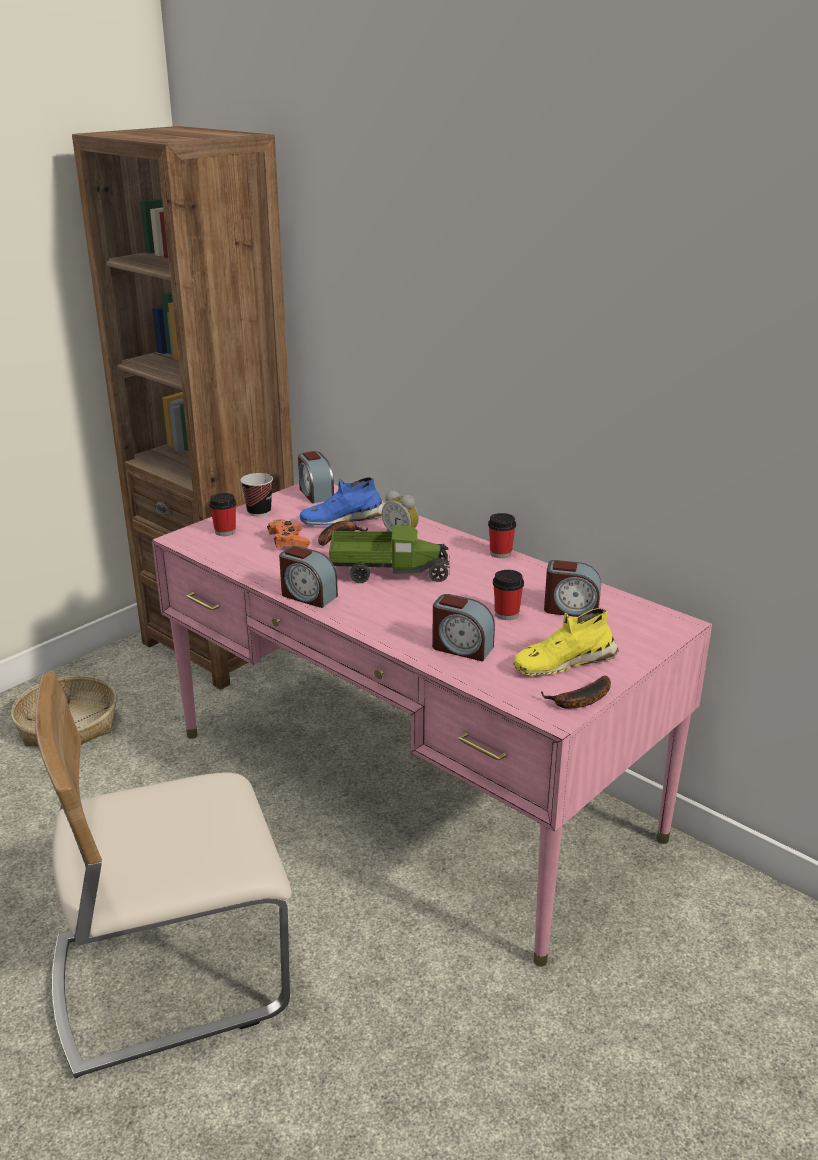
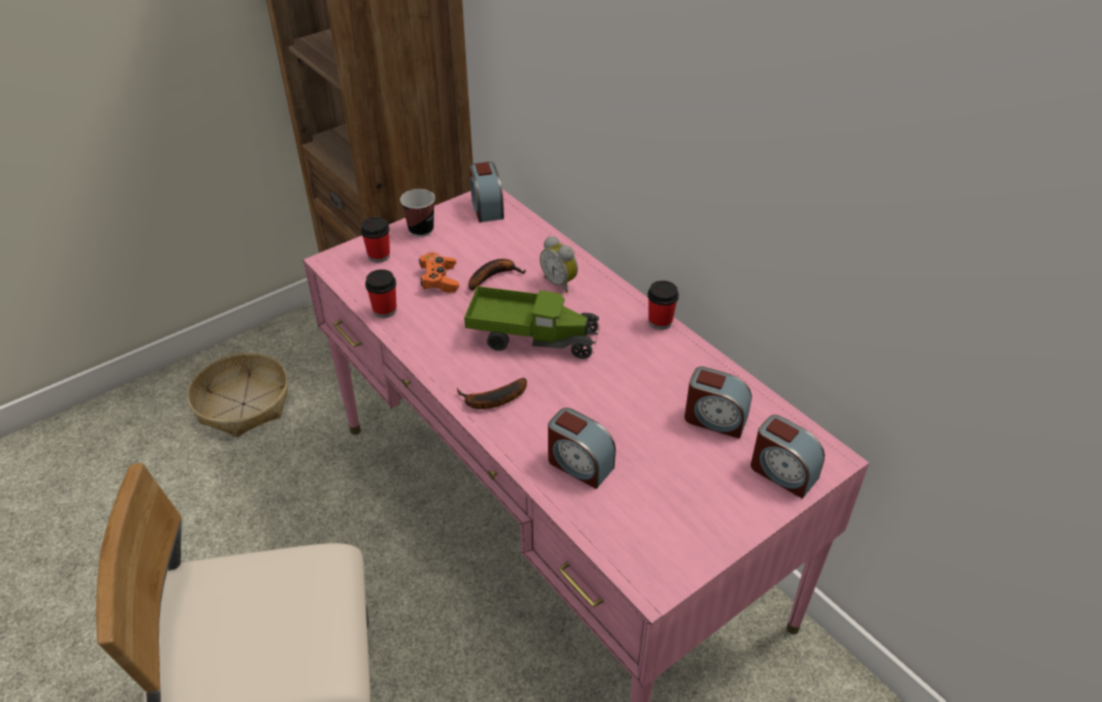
camera: 10 degrees right, 15 degrees up
(308, 596) = (438, 363): alarm clock -> alarm clock (782, 473)
(342, 519) = (504, 250): blue shoe -> none
(506, 614) = (641, 418): cup -> cup (385, 310)
(563, 662) = (684, 502): yellow shoe -> none
(580, 701) = (686, 566): banana -> banana (492, 401)

